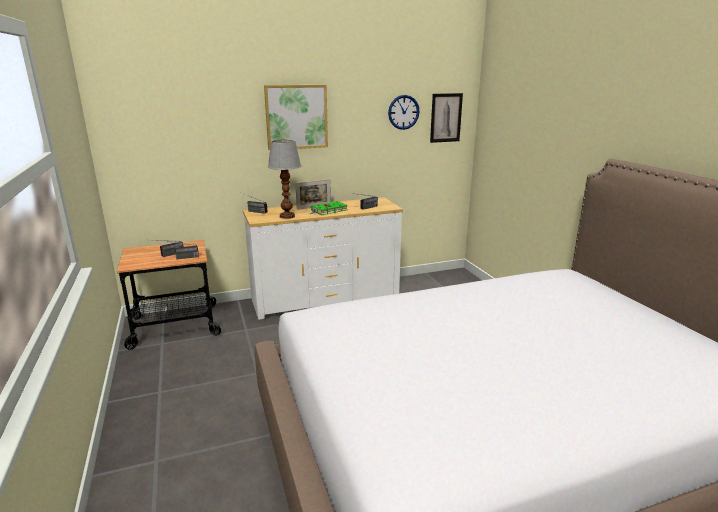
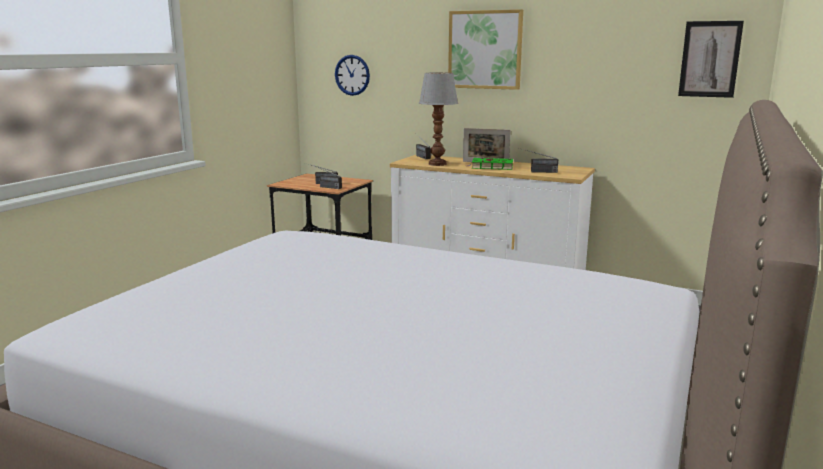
camera: 45 degrees right, 5 degrees down
(403, 112) = (635, 48): wall clock -> wall clock (352, 75)

